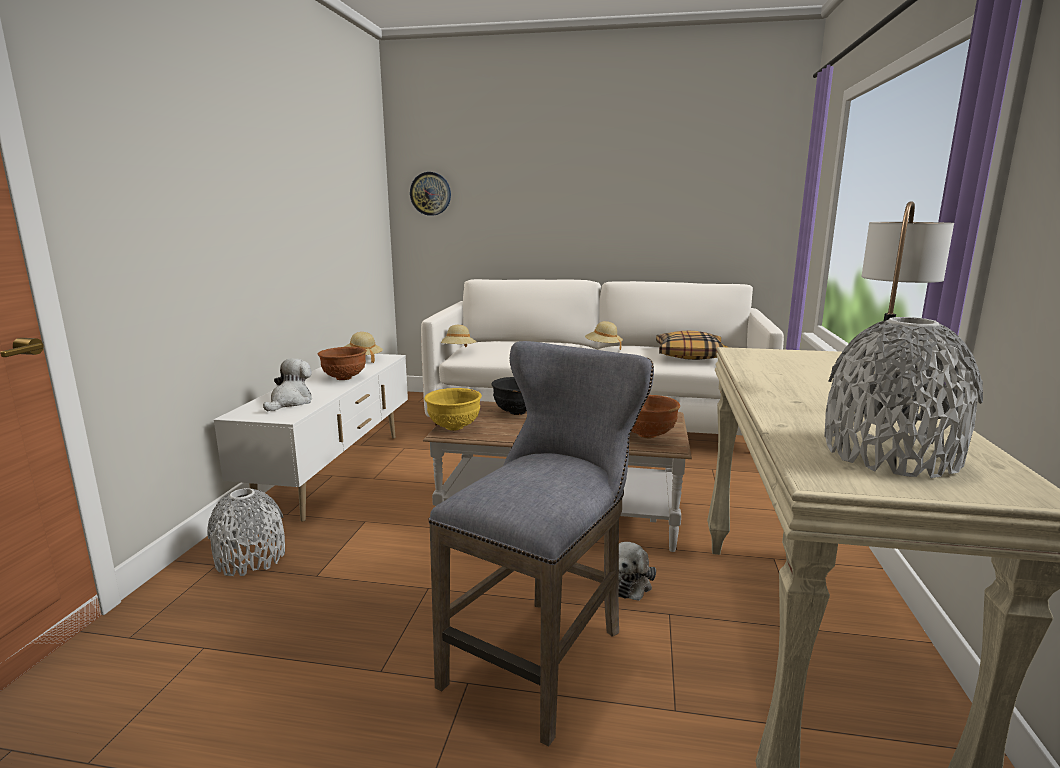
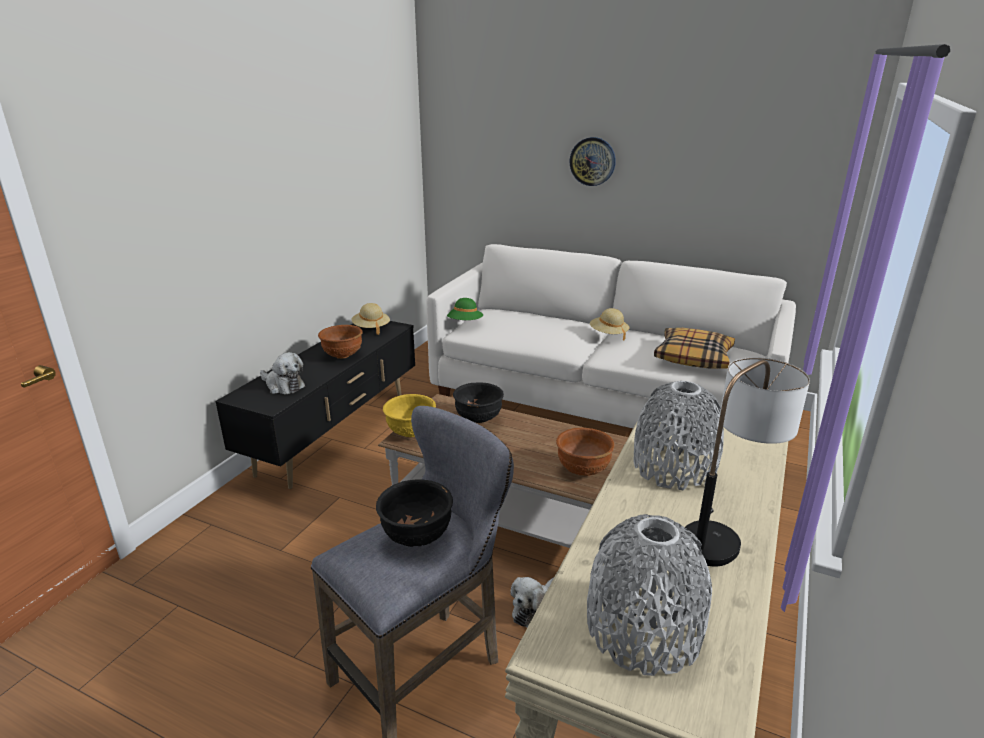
camera: 15 degrees right, 10 degrees up
(251, 558) = (238, 522): grey vase -> grey vase (674, 467)
(290, 402) = (283, 386): plush toy -> plush toy turned 90 degrees clockwise
(336, 471) = (336, 434): white tv stand -> black tv stand
(430, 193) = (460, 149): wall clock -> wall clock (592, 161)
(458, 351) = (464, 323): beige hat -> green hat
(545, 471) = (416, 537): none -> black bowl

